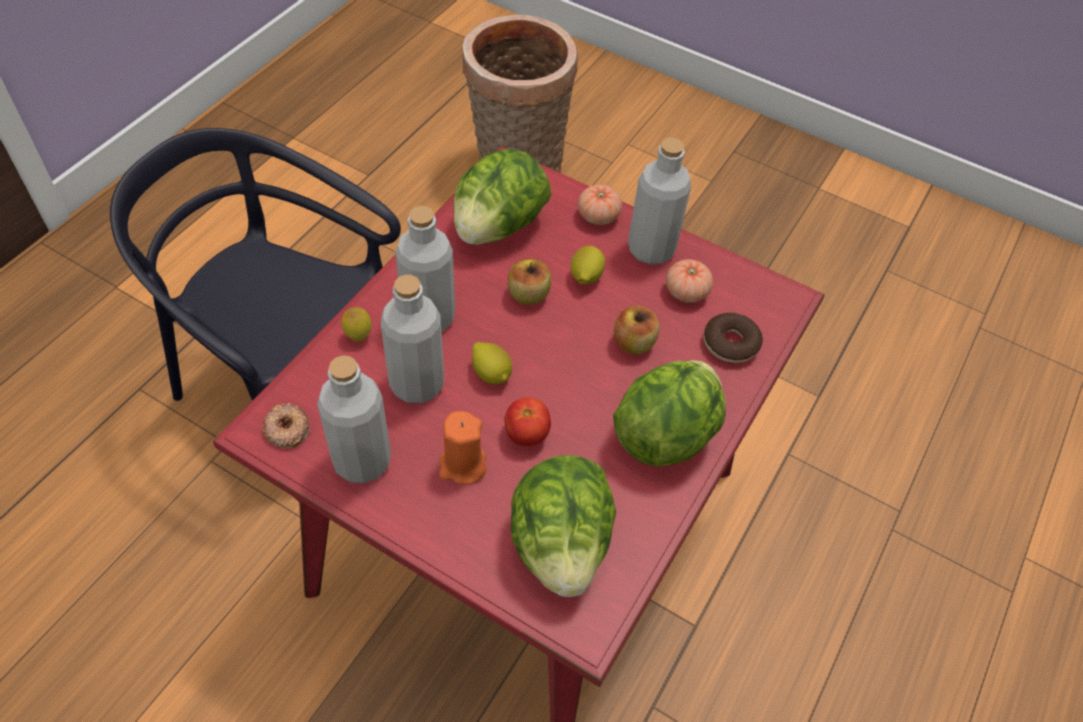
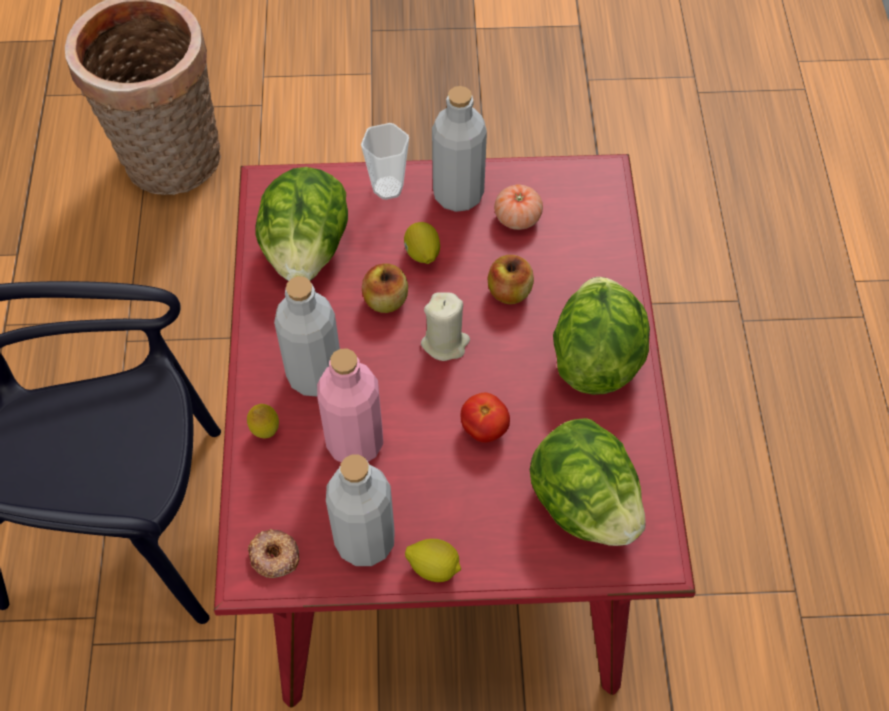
camera: 30 degrees left, 5 degrees up
(417, 384) = (355, 442): grey bottle -> pink bottle
(462, 465) = (453, 490): orange candle -> none
(491, 373) = (412, 393): lemon -> lemon (434, 567)
(549, 351) = (445, 343): none -> beige candle
(598, 216) = (388, 188): tomato -> cup
(730, 344) = (588, 245): donut -> none

